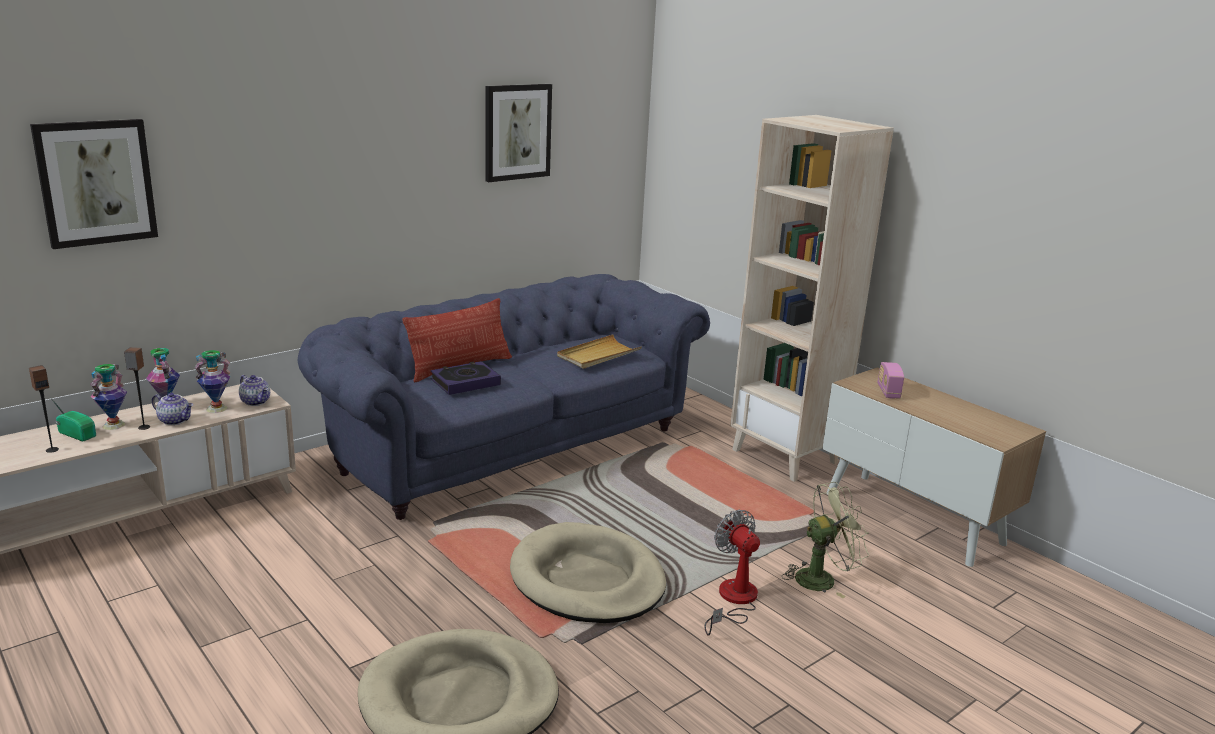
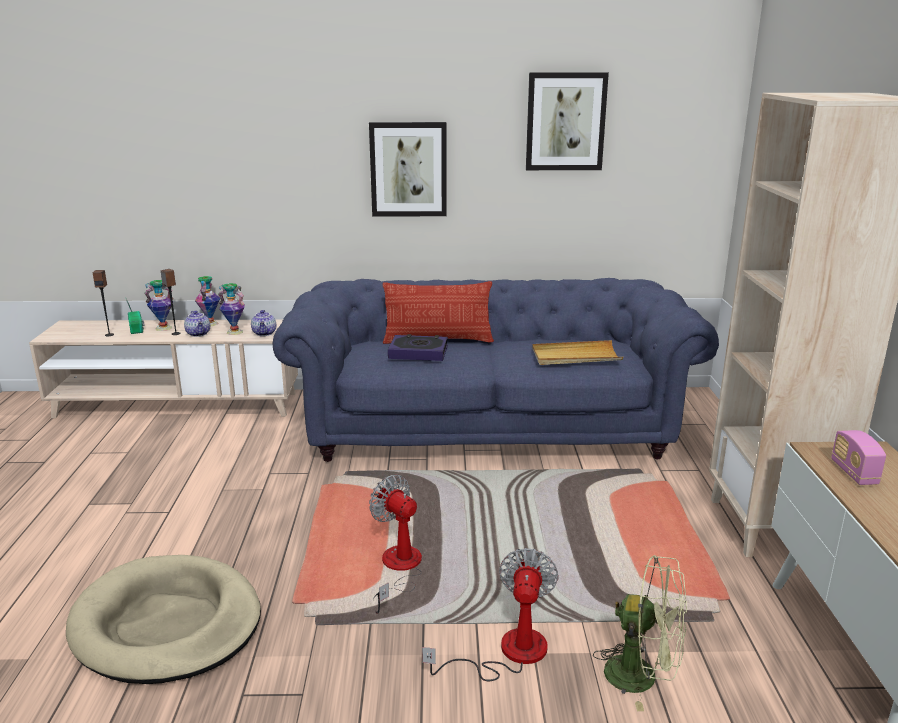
camera: 40 degrees right, 0 degrees up
(96, 182) = (170, 139): picture -> picture (408, 169)
(587, 580) = (398, 569): beige dog bed -> fan
(888, 392) = (853, 473): radio -> radio turned 45 degrees counterclockwise

